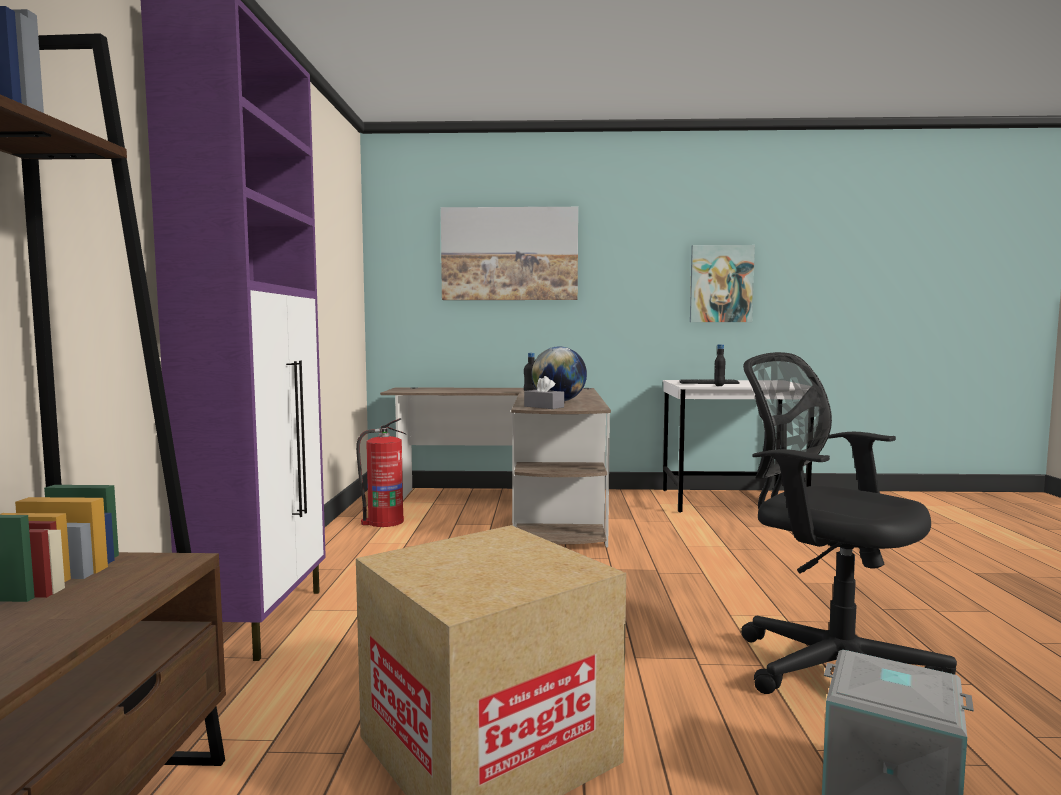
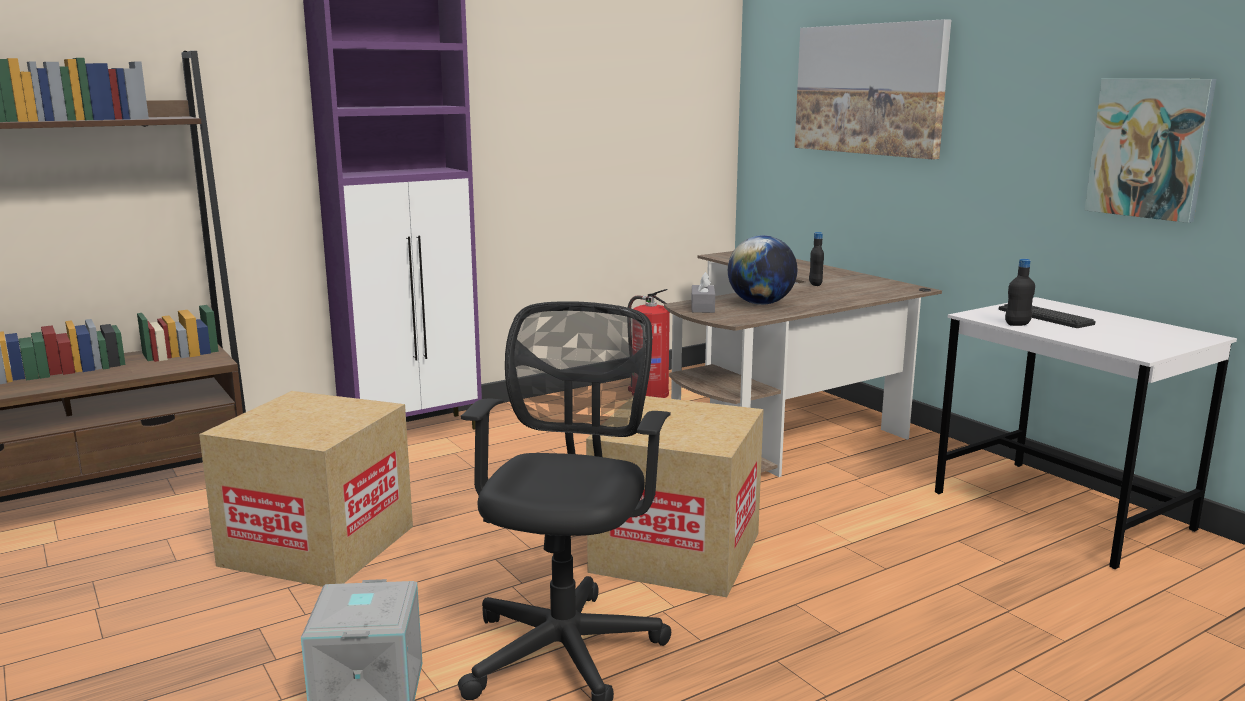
camera: 55 degrees right, 10 degrees up
(692, 591) = (676, 552): none -> cardboard box

